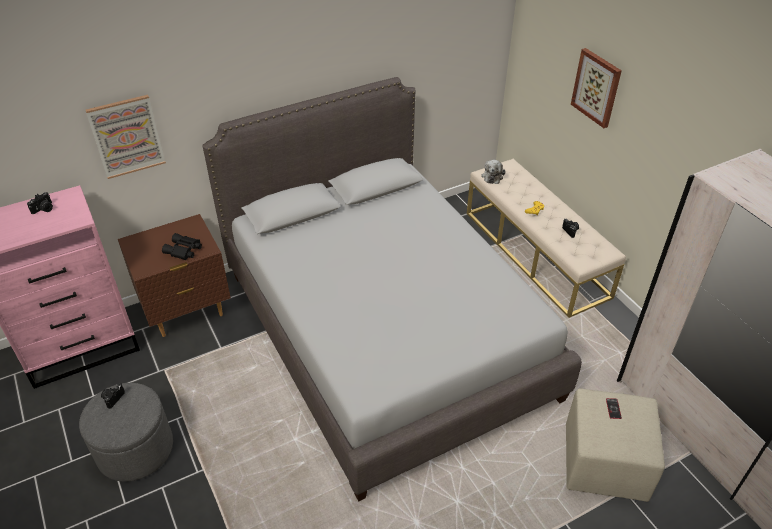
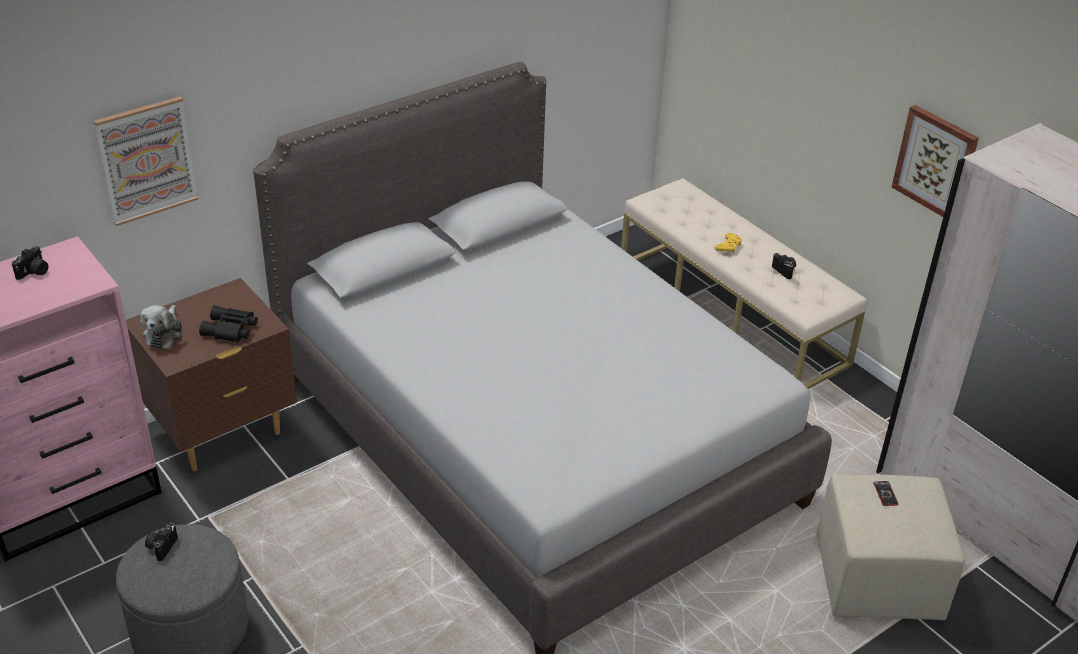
camera: 10 degrees left, 5 degrees down
(492, 176) = (658, 204): plush toy -> plush toy (164, 334)
(596, 87) = (807, 62): picture -> picture (936, 162)

